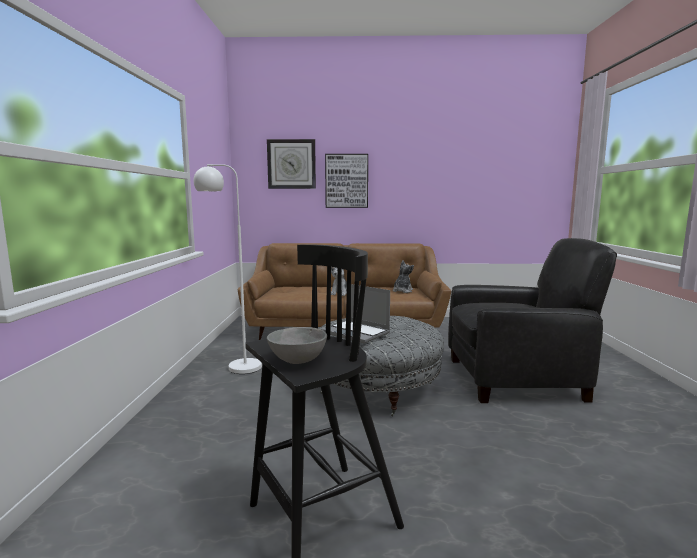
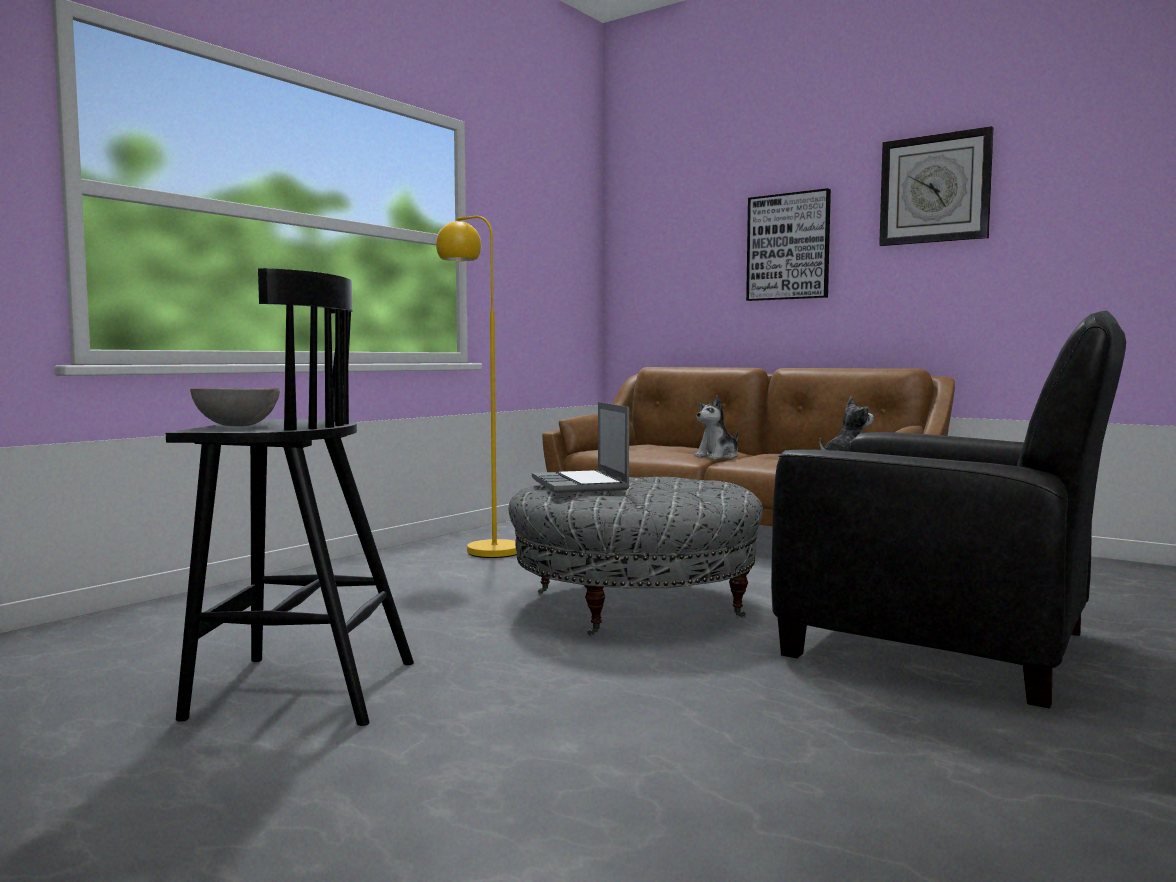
camera: 35 degrees right, 5 degrees down
(235, 368) = (481, 550): white floor lamp -> yellow floor lamp
(291, 164) = (693, 223): wall clock -> wall clock (935, 189)

